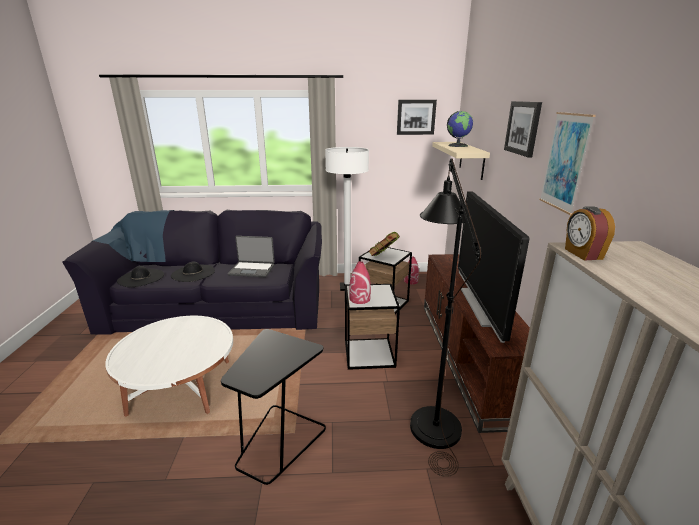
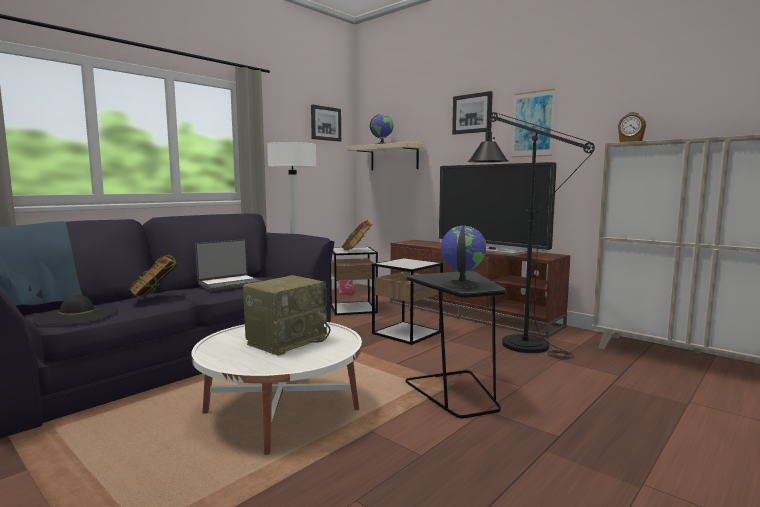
camera: 45 degrees left, 15 degrees down
(180, 346) = (287, 341): none -> radio
(193, 273) = (155, 298): black hat -> book
(249, 368) = (461, 285): none -> globe
(360, 299) = (406, 265): red vase -> none

